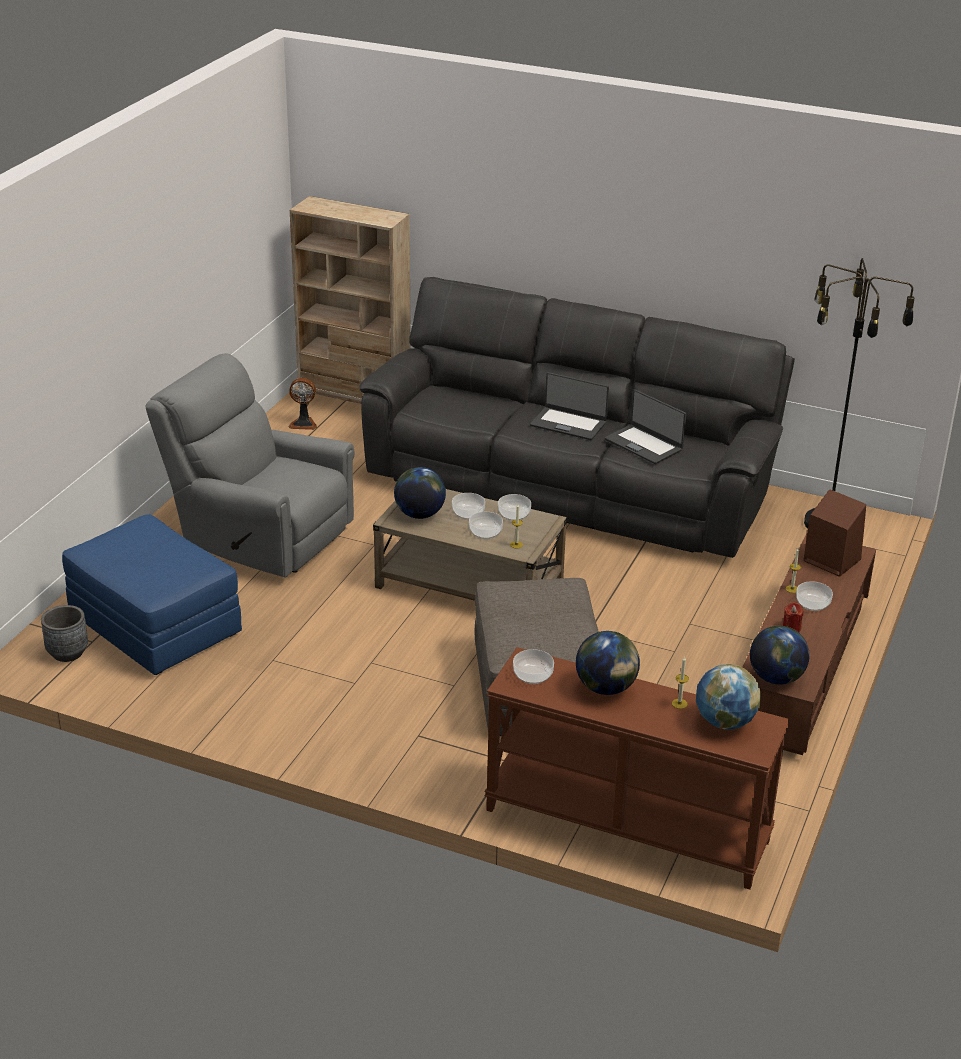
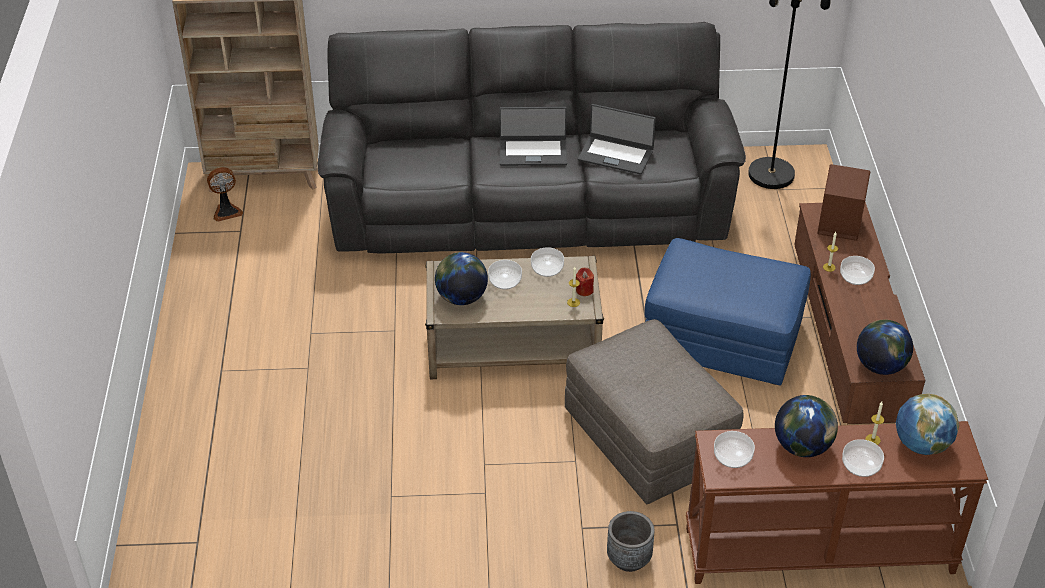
camera: 25 degrees left, 10 degrees up
(68, 653) = (182, 565): grey planter -> grey planter (629, 559)
(154, 625) = (246, 499): blue ottoman -> blue ottoman (721, 338)
(259, 536) = (277, 359): grey armchair -> none
(486, 532) = (536, 298): bowl -> bowl (861, 465)
(791, 628) = (856, 308): red candle -> red candle (584, 290)

